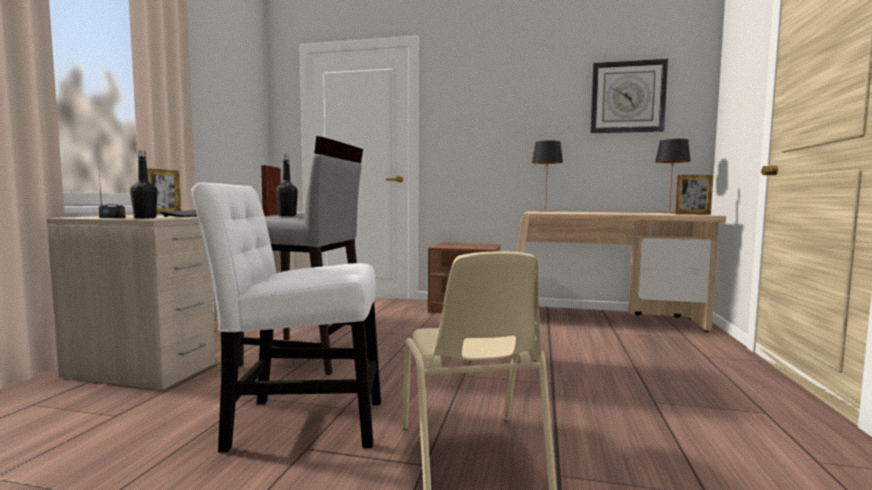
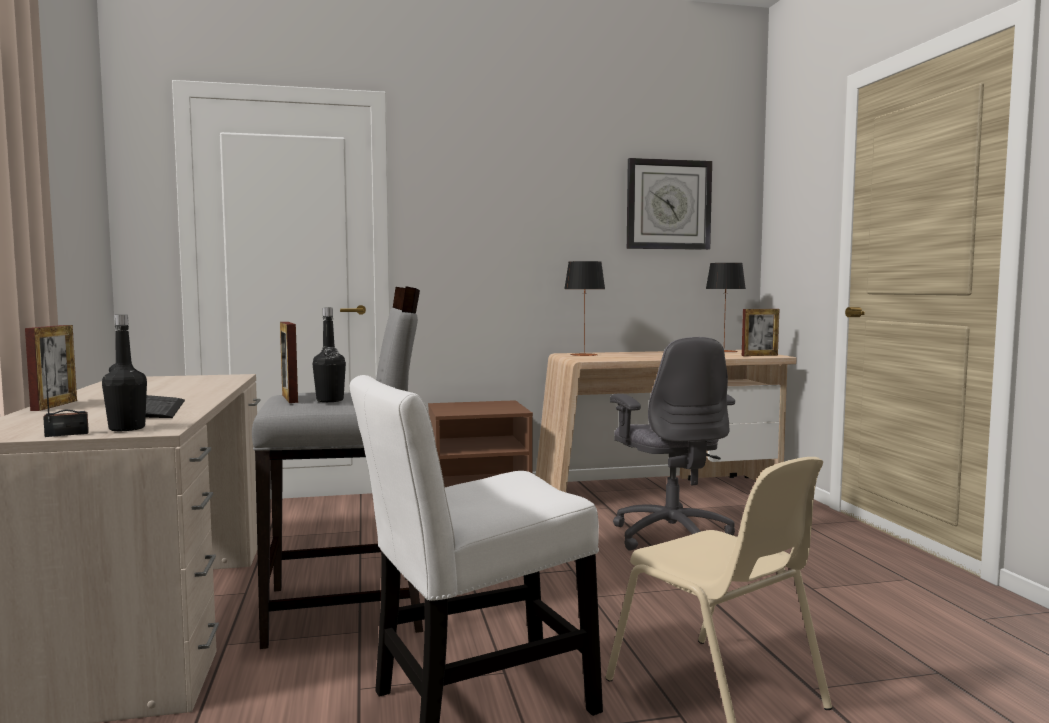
camera: 25 degrees left, 0 degrees up
(574, 348) = (671, 536): none -> grey office chair

